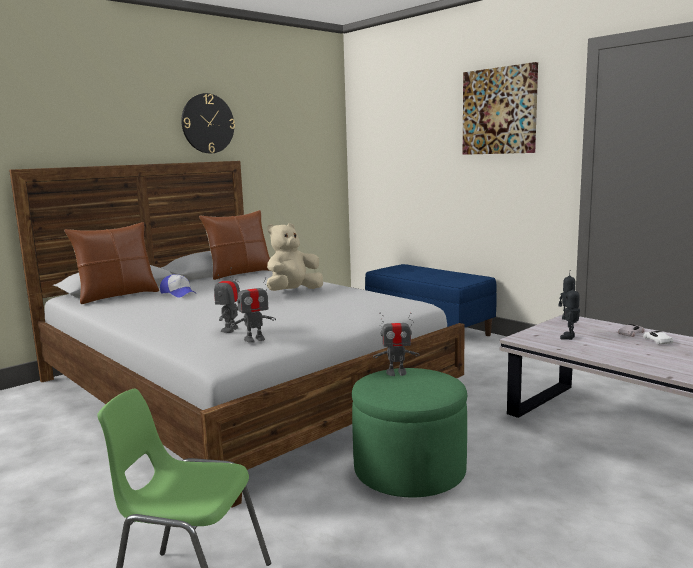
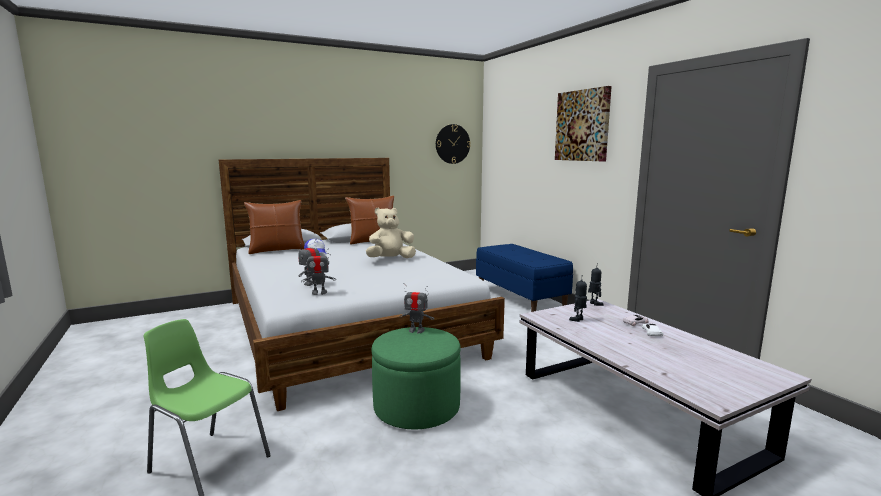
camera: 15 degrees right, 0 degrees up
(208, 123) = (365, 130): wall clock -> wall clock (452, 144)

